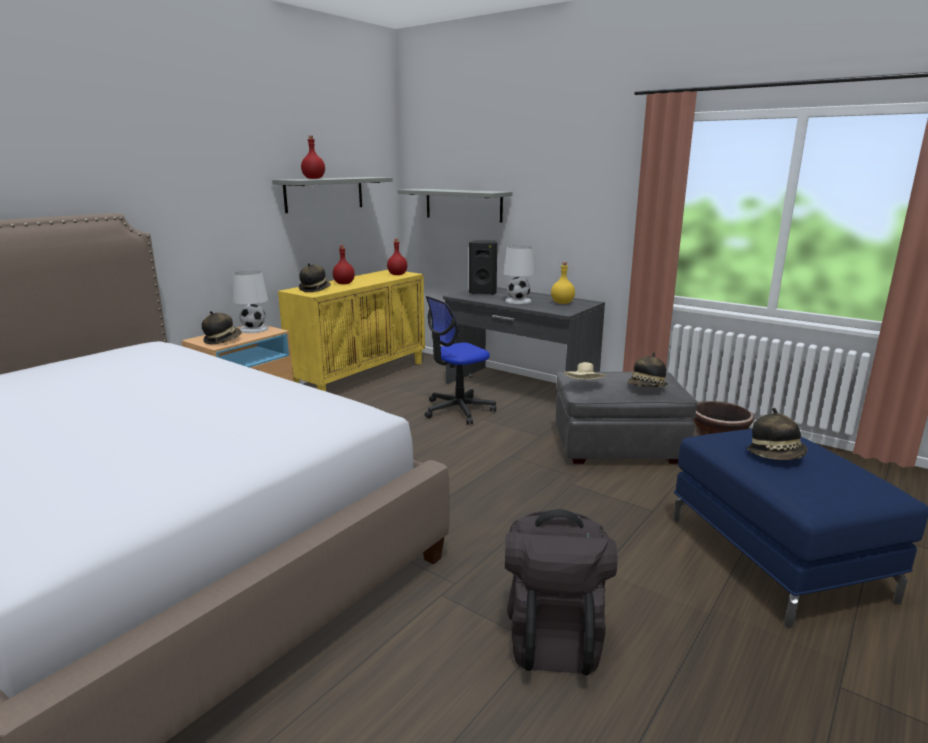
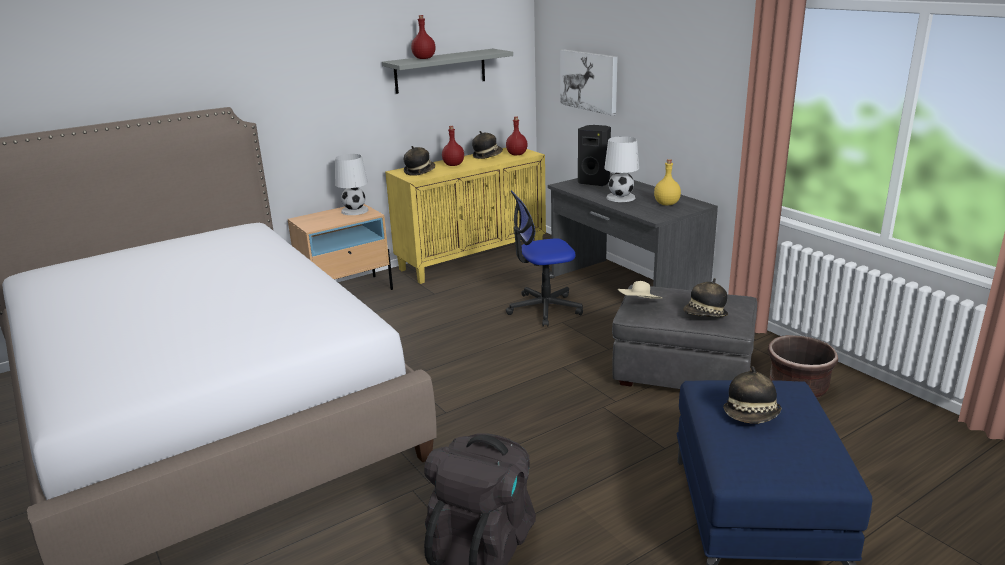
camera: 20 degrees right, 5 degrees up
(222, 340) = (320, 222): hat -> hat (487, 156)
(463, 205) = (589, 81): grey shelf -> picture

